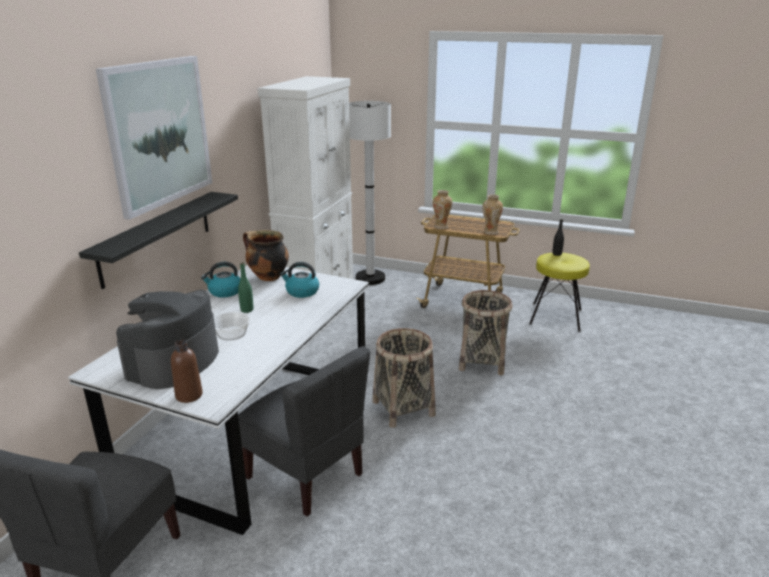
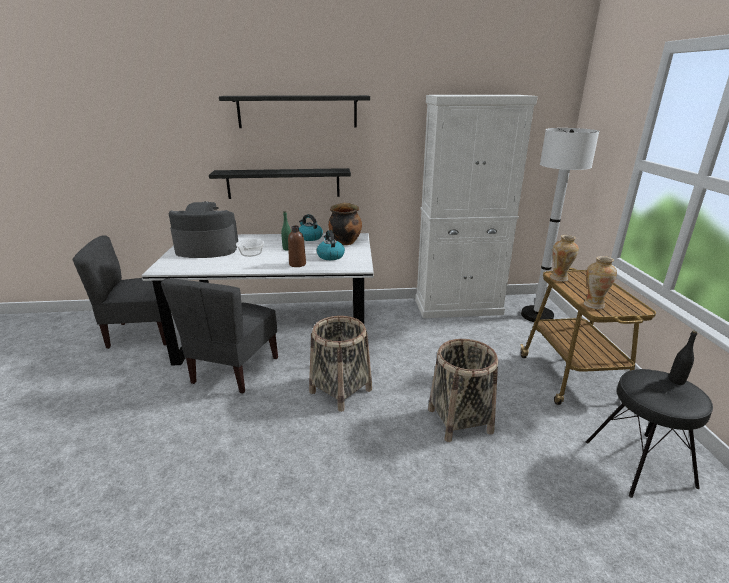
camera: 65 degrees right, 0 degrees up
(159, 133) = (297, 111): picture -> black shelf
(189, 395) = (169, 262): brown bottle -> brown bottle (297, 264)
(556, 316) = (639, 464): yellow stool -> black stool

